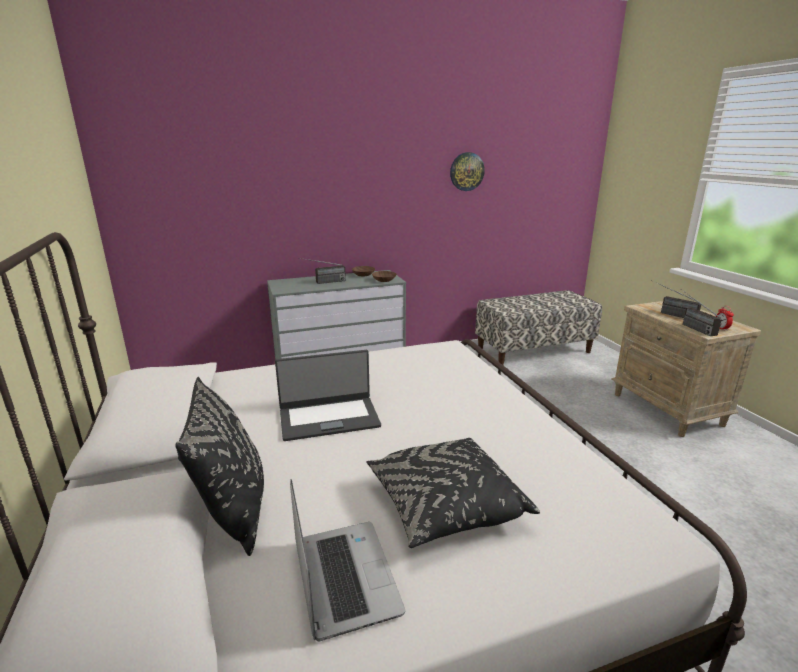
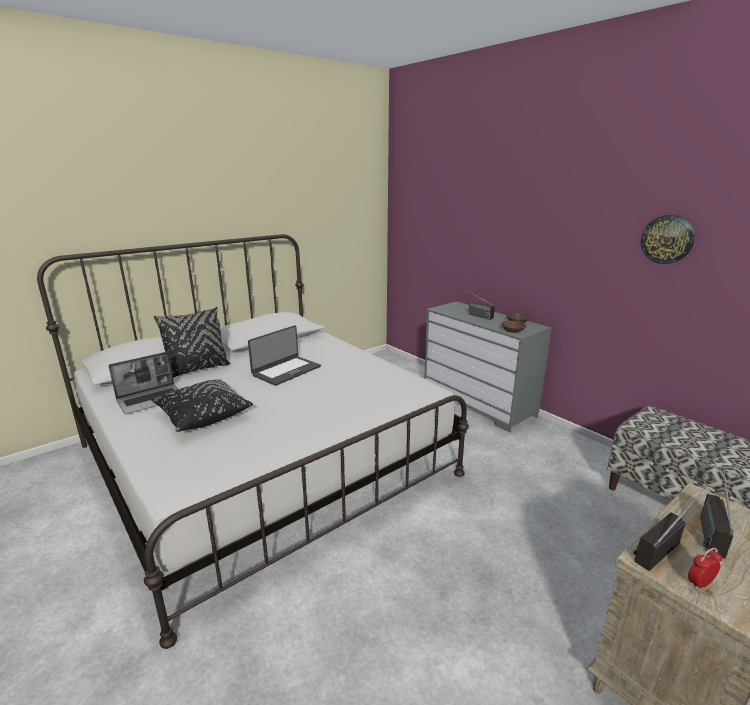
camera: 70 degrees right, 0 degrees up
(329, 418) = (286, 370): laptop -> laptop turned 105 degrees counterclockwise

